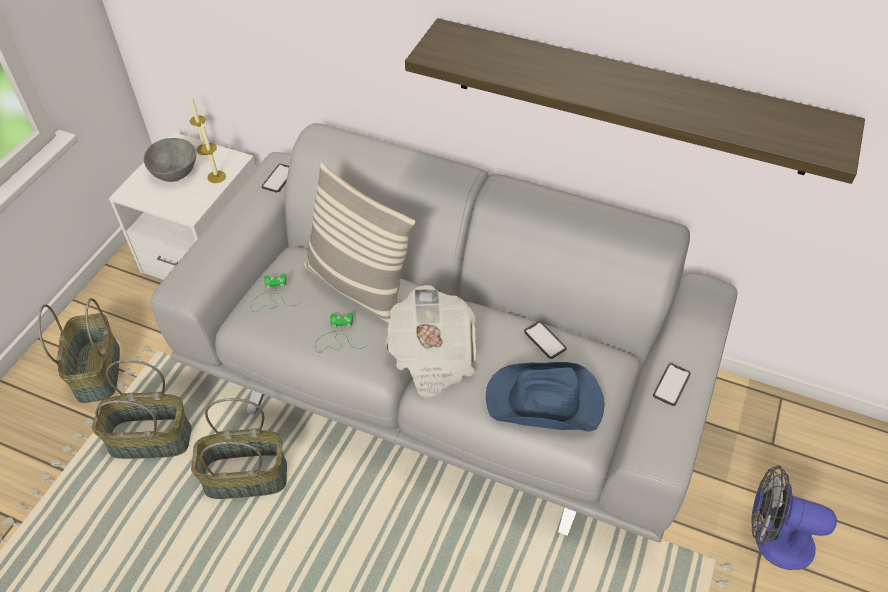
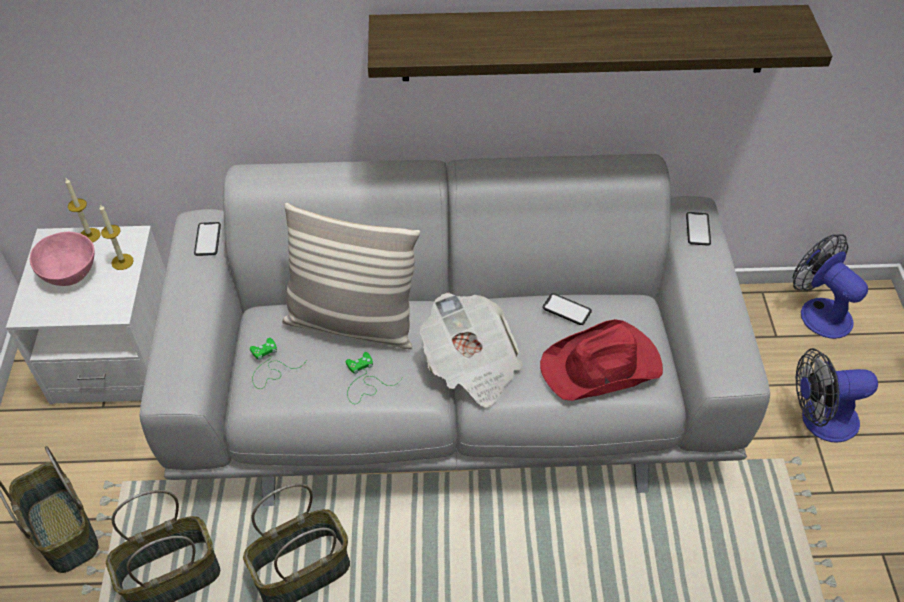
camera: 25 degrees left, 0 degrees up
(175, 172) = (70, 272): grey bowl -> pink bowl
(545, 402) = (602, 367): blue hat -> red hat
(671, 385) = (709, 307): phone -> phone (698, 229)
(829, 437) = (818, 311): none -> fan

